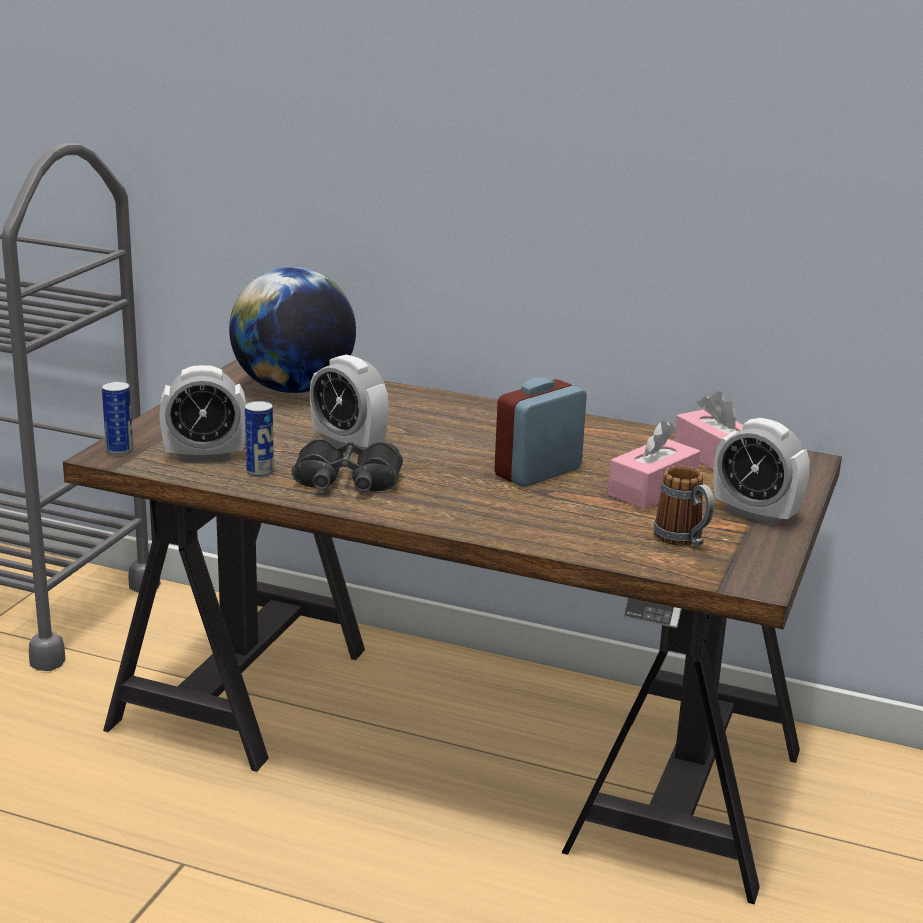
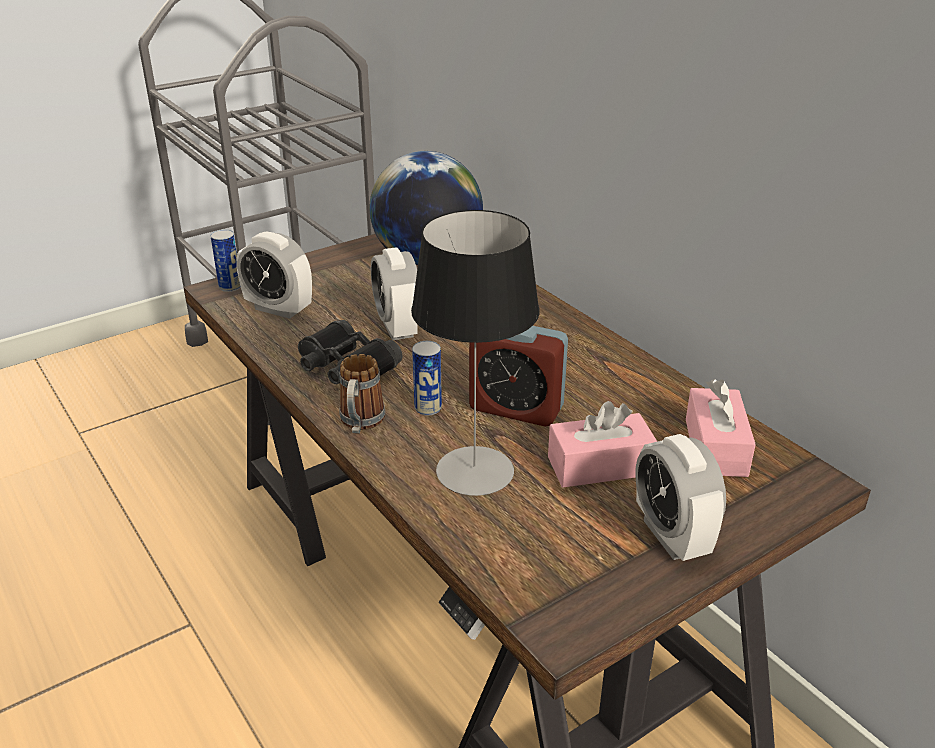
camera: 35 degrees right, 10 degrees up
(260, 472) = (295, 337): can -> can (428, 408)
(538, 472) = (516, 408): alarm clock -> alarm clock turned 150 degrees counterclockwise
(565, 518) = (474, 471): none -> table lamp
(684, 540) = (553, 543): mug -> mug (360, 424)

